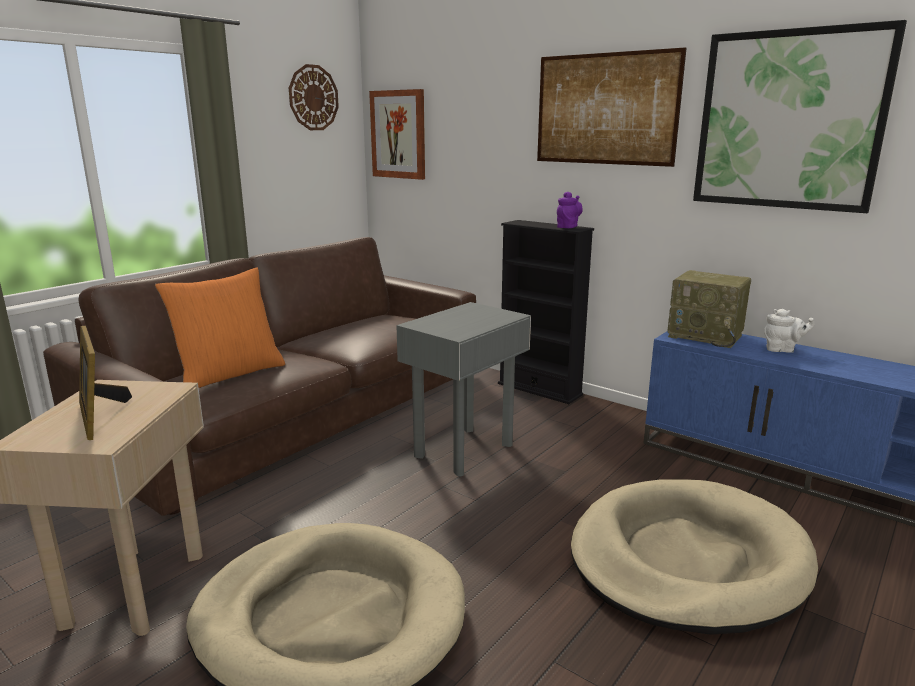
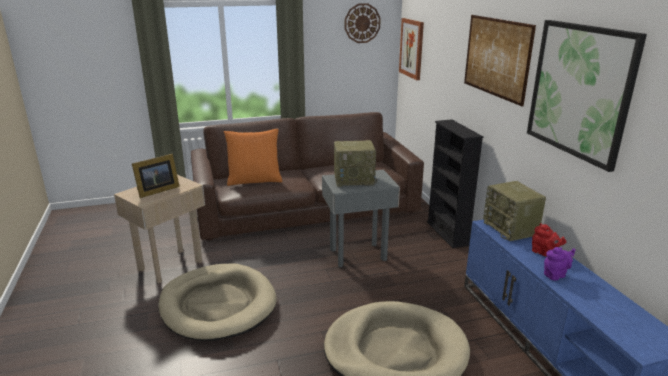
camera: 35 degrees right, 5 degrees up
(100, 416) = (156, 191): picture frame -> picture frame turned 135 degrees counterclockwise
(456, 320) = (354, 179): none -> radio
(568, 227) = (467, 132): purple teapot -> purple teapot (556, 275)
(782, 350) = (544, 253): white teapot -> red teapot

